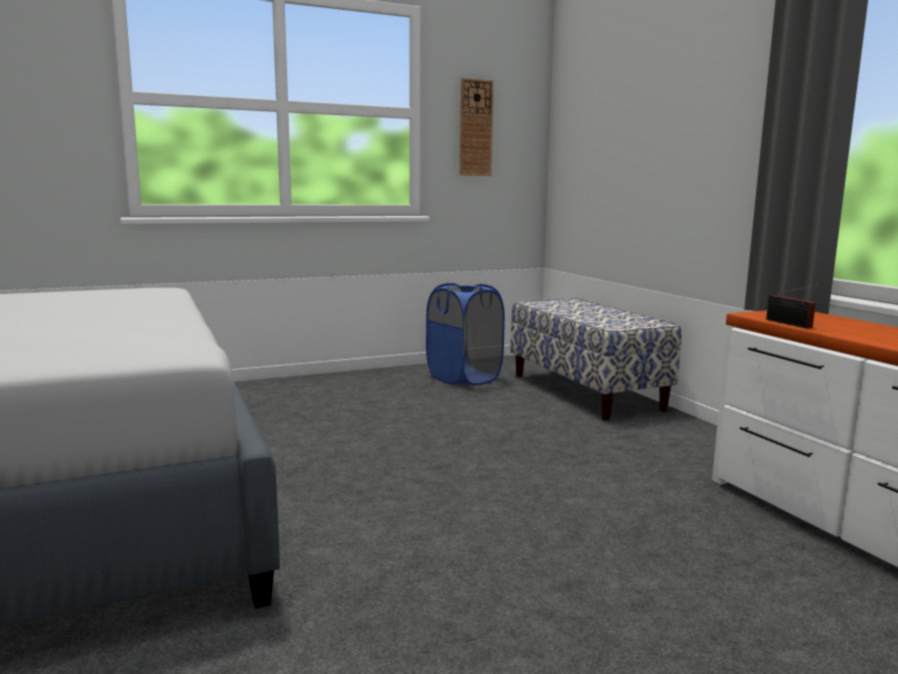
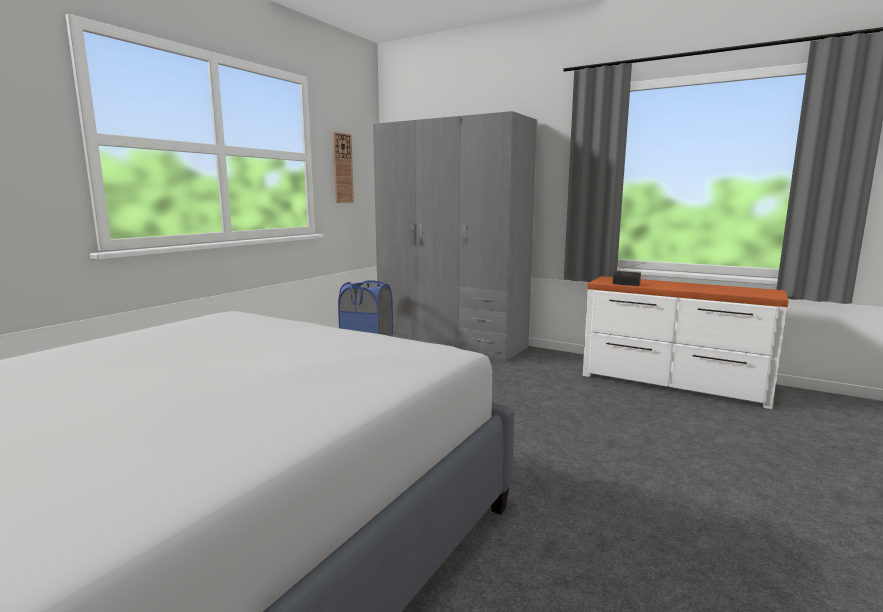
camera: 35 degrees left, 0 degrees up
(586, 392) = (451, 342): bench -> grey wardrobe

